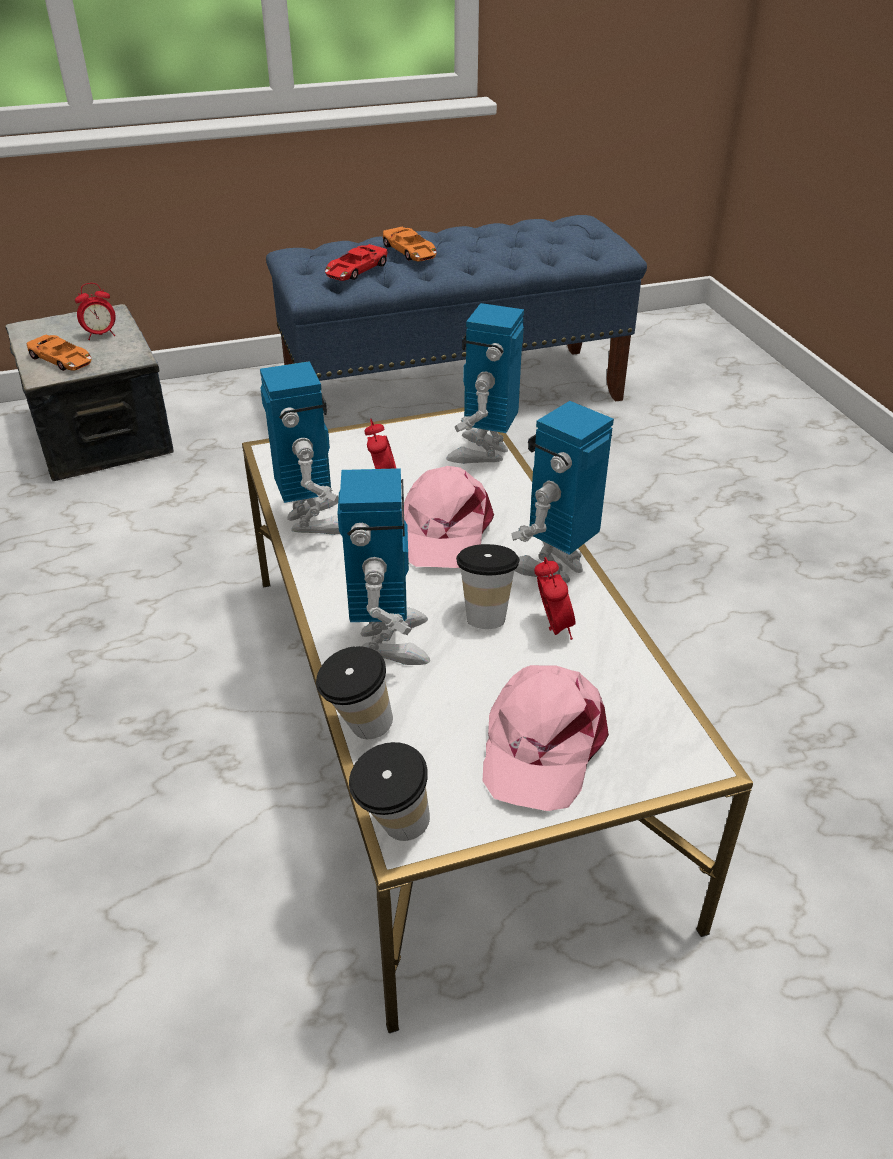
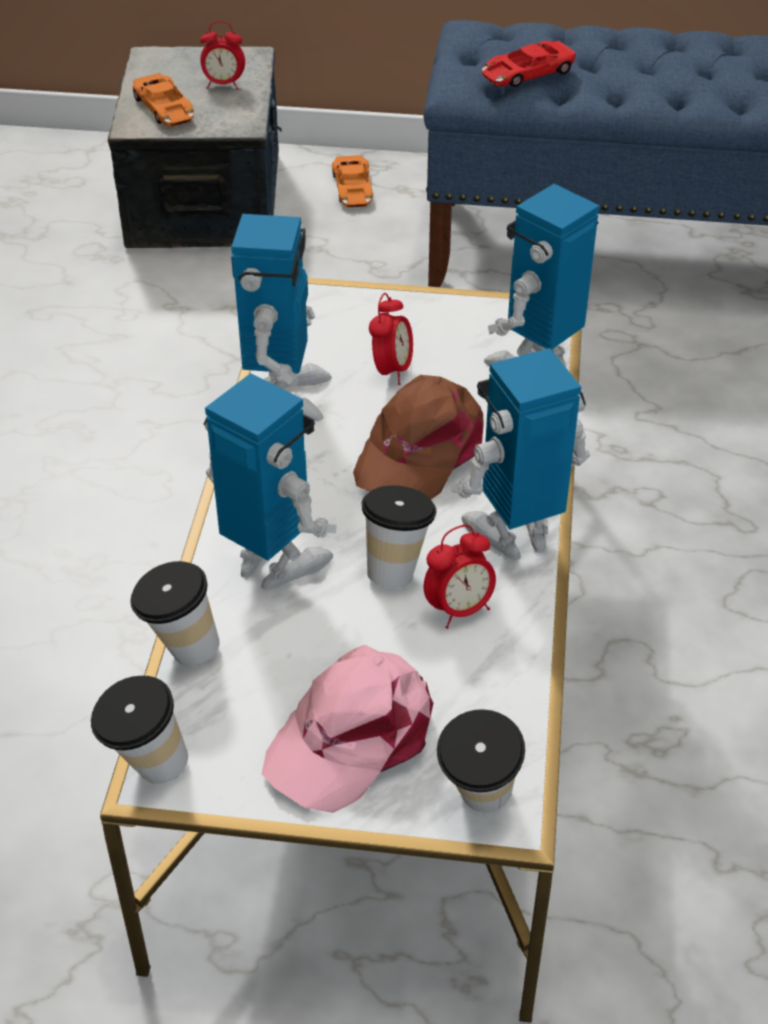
camera: 25 degrees right, 5 degrees up
(389, 640) = (274, 563): toy robot -> toy robot turned 75 degrees counterclockwise
(410, 251) = (615, 59): orange toy car -> orange toy car (353, 189)
(444, 530) = (420, 451): pink cap -> brown cap
(552, 628) = (459, 609): alarm clock -> alarm clock turned 45 degrees clockwise
(669, 760) = (477, 805): none -> cup

